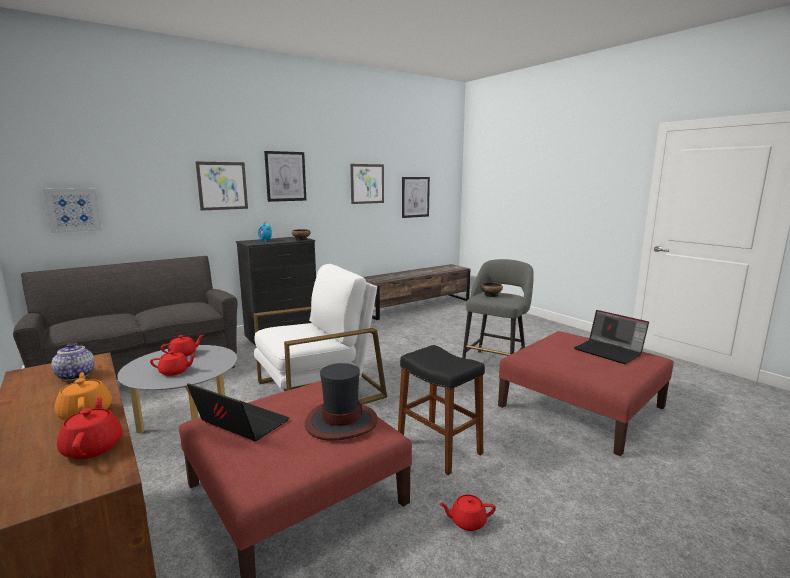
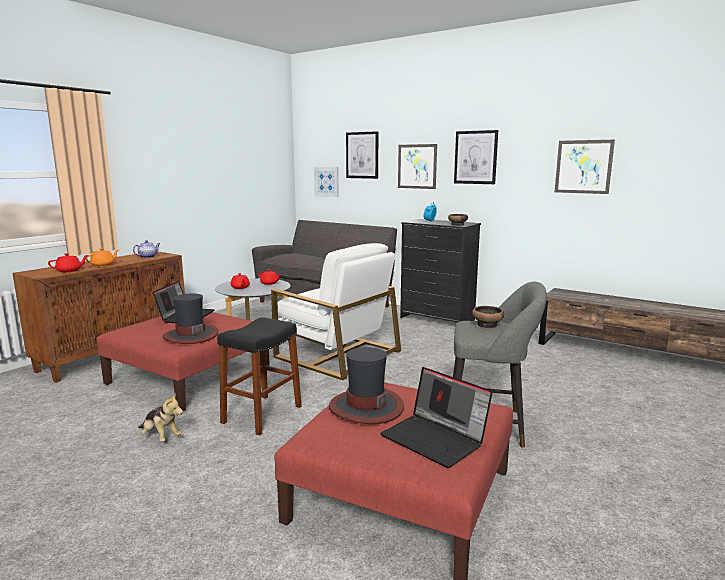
camera: 70 degrees right, 0 degrees up
(415, 197) = (675, 189): picture -> picture (362, 155)
(467, 521) = (160, 437): red teapot -> plush toy
(565, 361) = (365, 407): none -> hat
(609, 352) = (436, 439): laptop -> laptop turned 75 degrees counterclockwise

